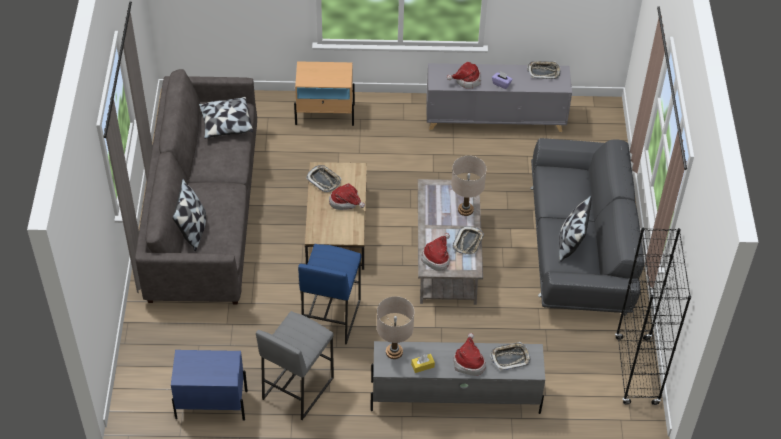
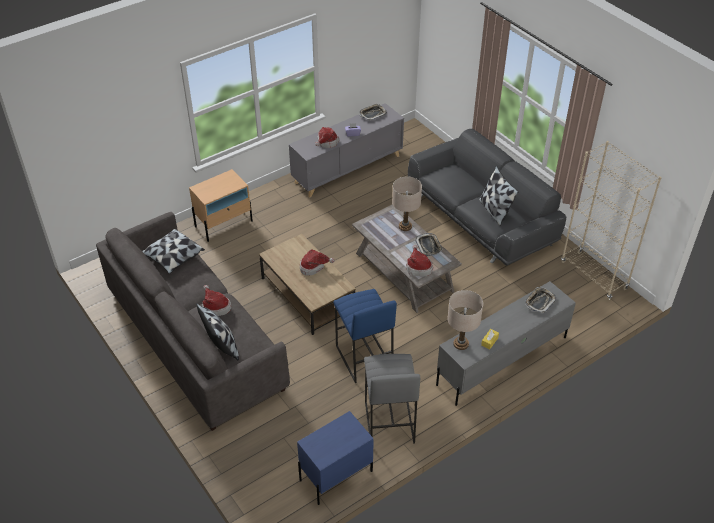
camera: 35 degrees left, 5 degrees down
(324, 180) = (282, 260): tray -> none
(469, 362) = (516, 320): hat -> hat (215, 307)
(636, 371) = (593, 275): black bookcase -> beige bookcase

